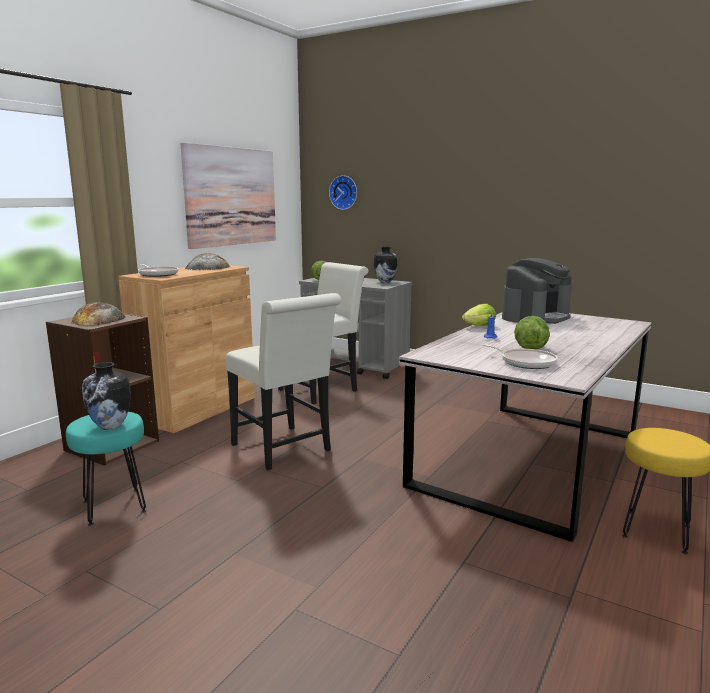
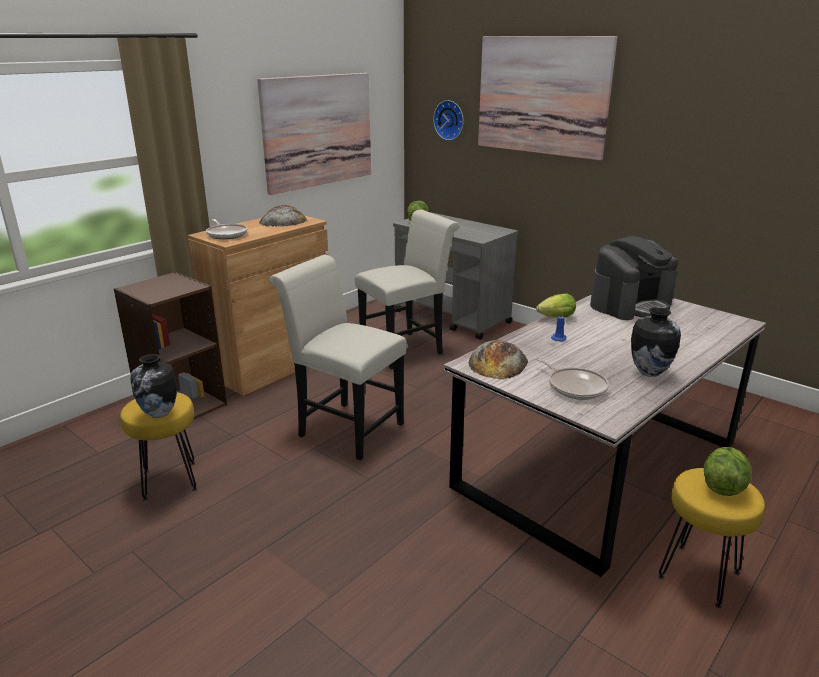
camera: 10 degrees right, 10 degrees up
(98, 319) = (163, 287): bread -> bread (498, 362)
(113, 506) = (169, 480): turquoise stool -> yellow stool
(284, 450) = (345, 427): white chair -> white chair turned 150 degrees clockwise
(385, 282) = (487, 229): vase -> vase (649, 372)
(427, 164) = (542, 96): none -> picture
(530, 348) = (593, 362): lettuce -> lettuce (722, 486)

